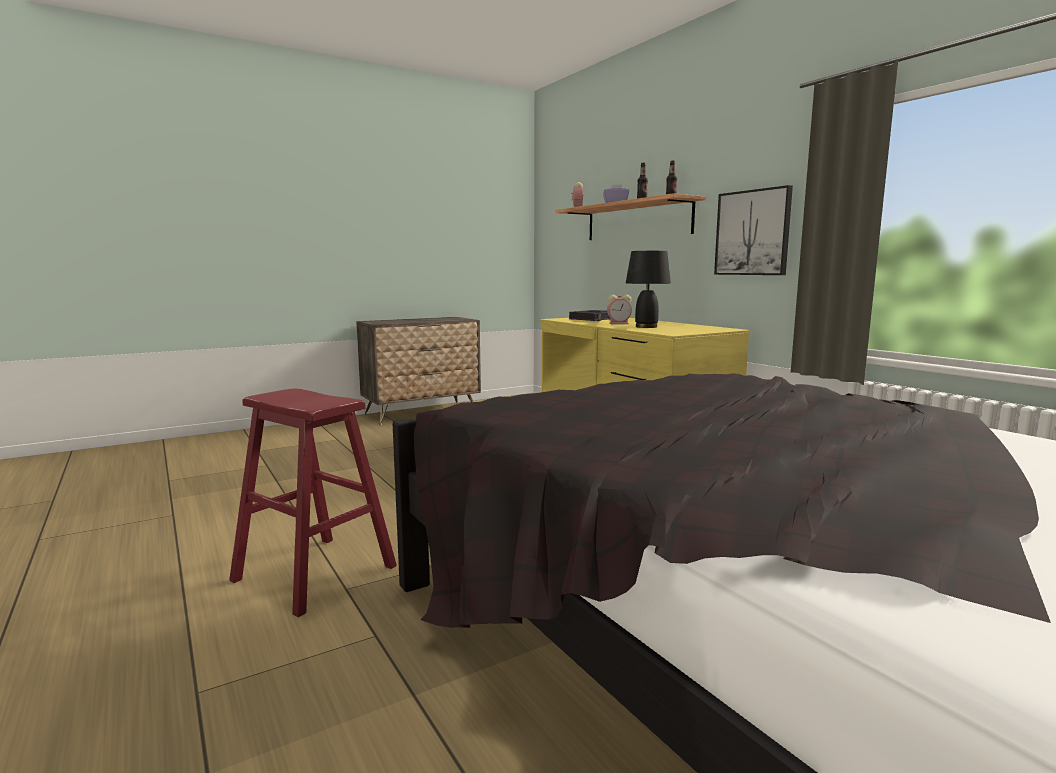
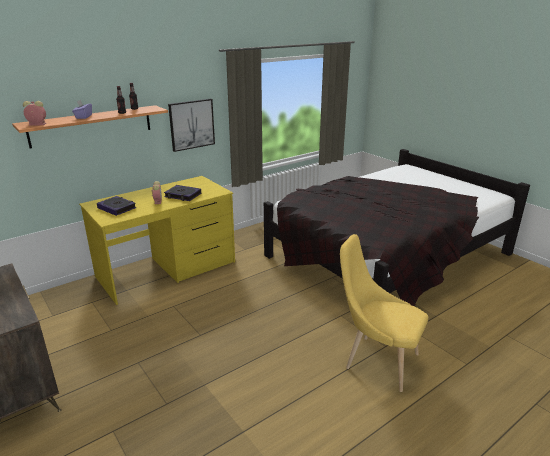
camera: 95 degrees left, 15 degrees up
(315, 573) = (376, 360): red stool -> yellow chair
(646, 327) = (183, 195): black table lamp -> book

